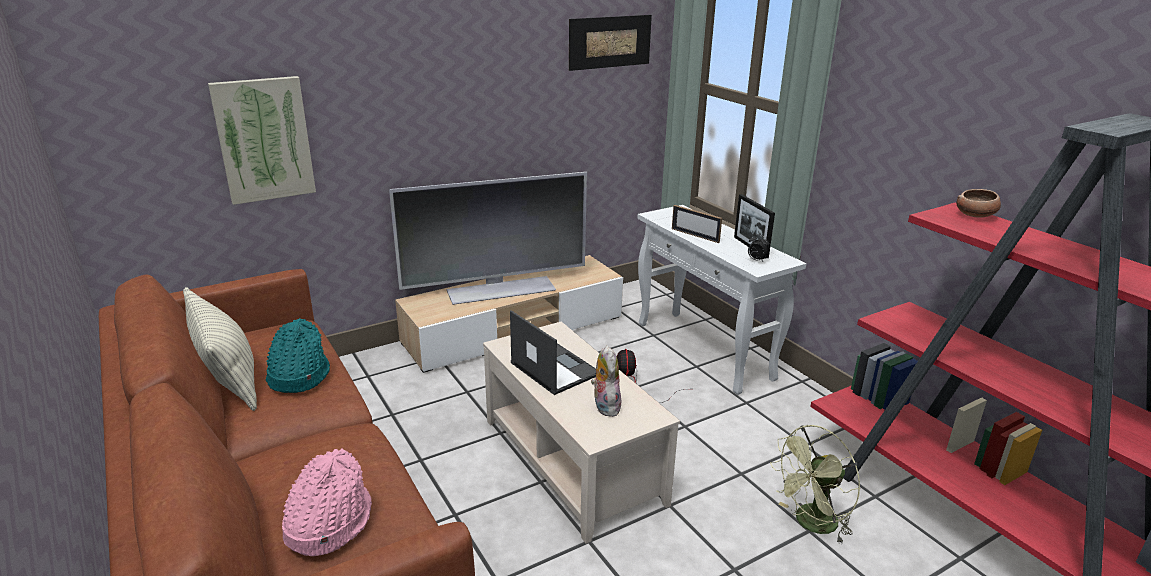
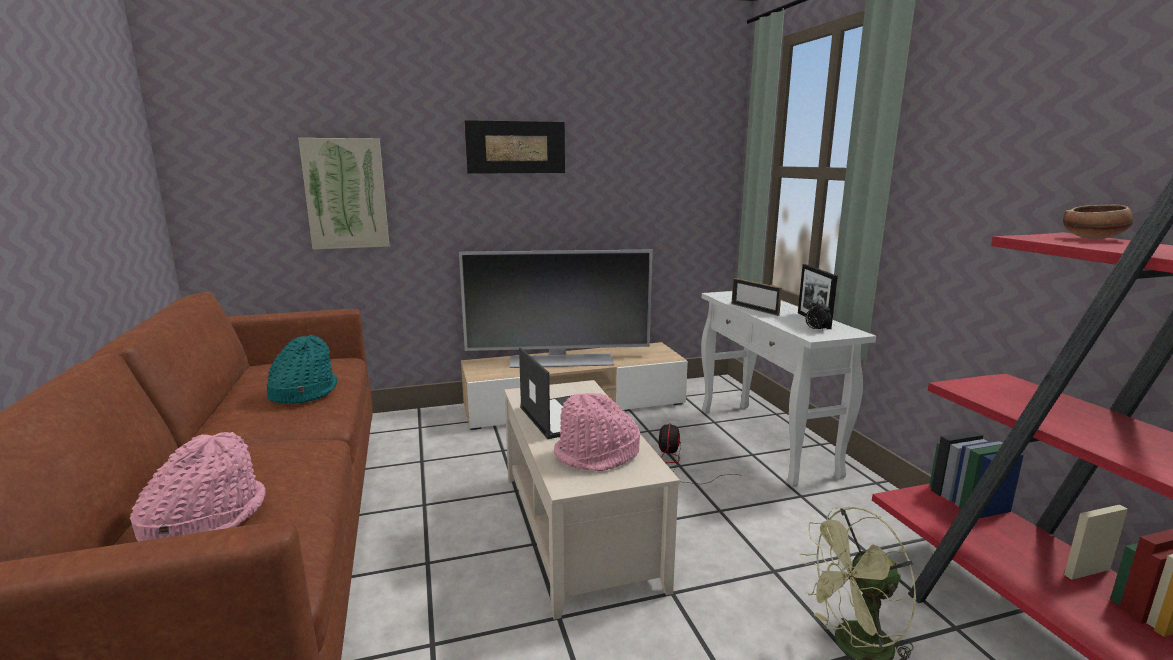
camera: 15 degrees right, 10 degrees down
(228, 378) = (244, 389): pillow -> none
(604, 406) = (597, 455): plush toy -> pink hat
(610, 42) = (686, 132): picture -> picture (516, 147)

